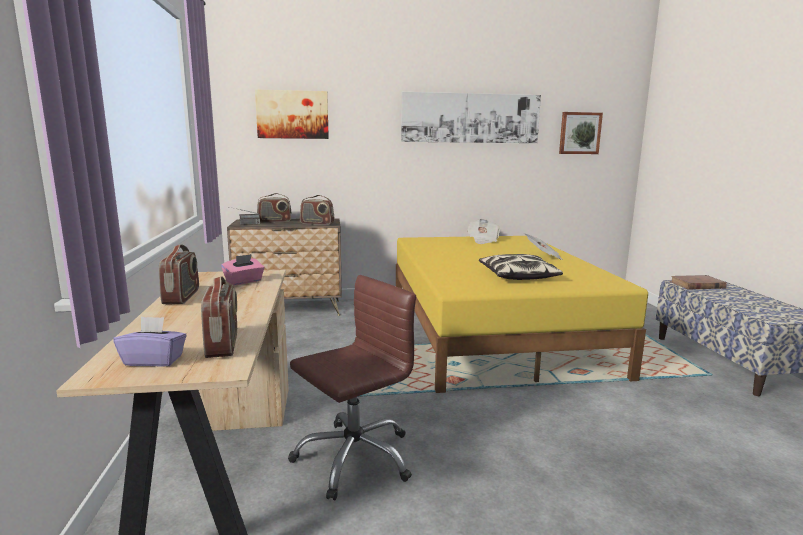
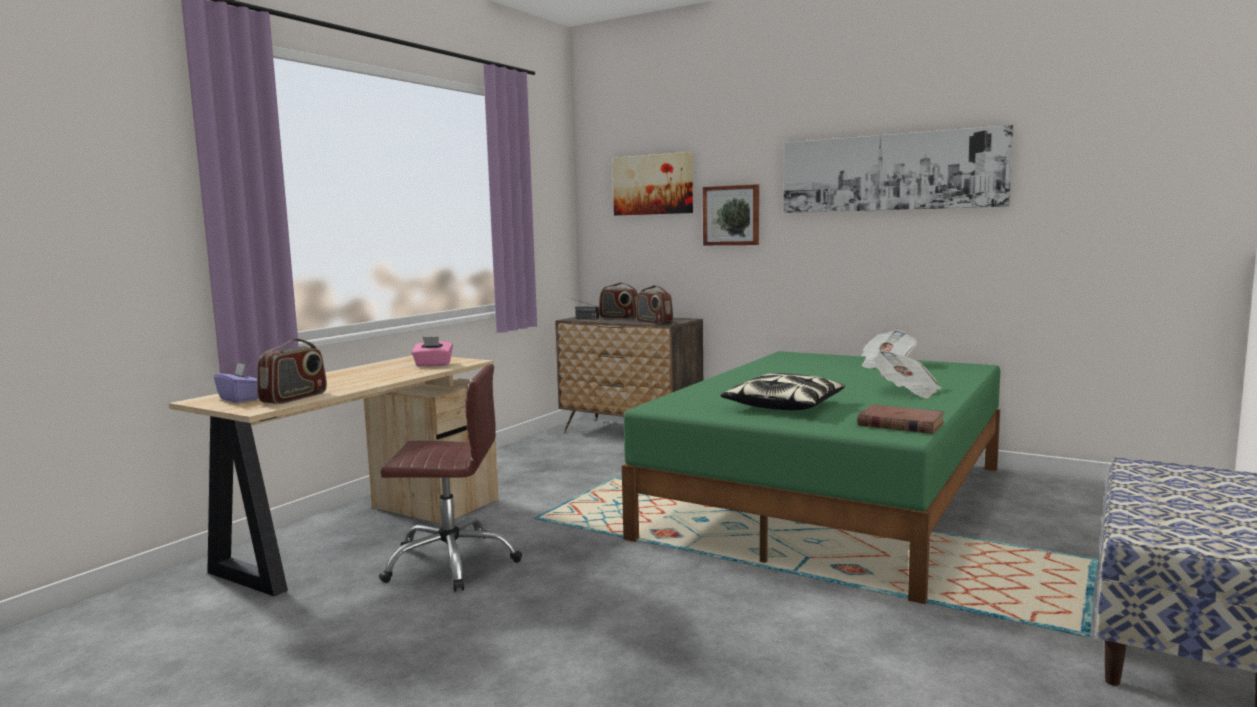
camera: 40 degrees right, 5 degrees down
(182, 297) = (362, 369): radio -> none
(493, 331) = (831, 500): yellow bed -> green bed
(579, 133) = (1101, 184): picture -> picture (731, 215)
(696, 285) = (1161, 473): brown book -> brown book (900, 424)

